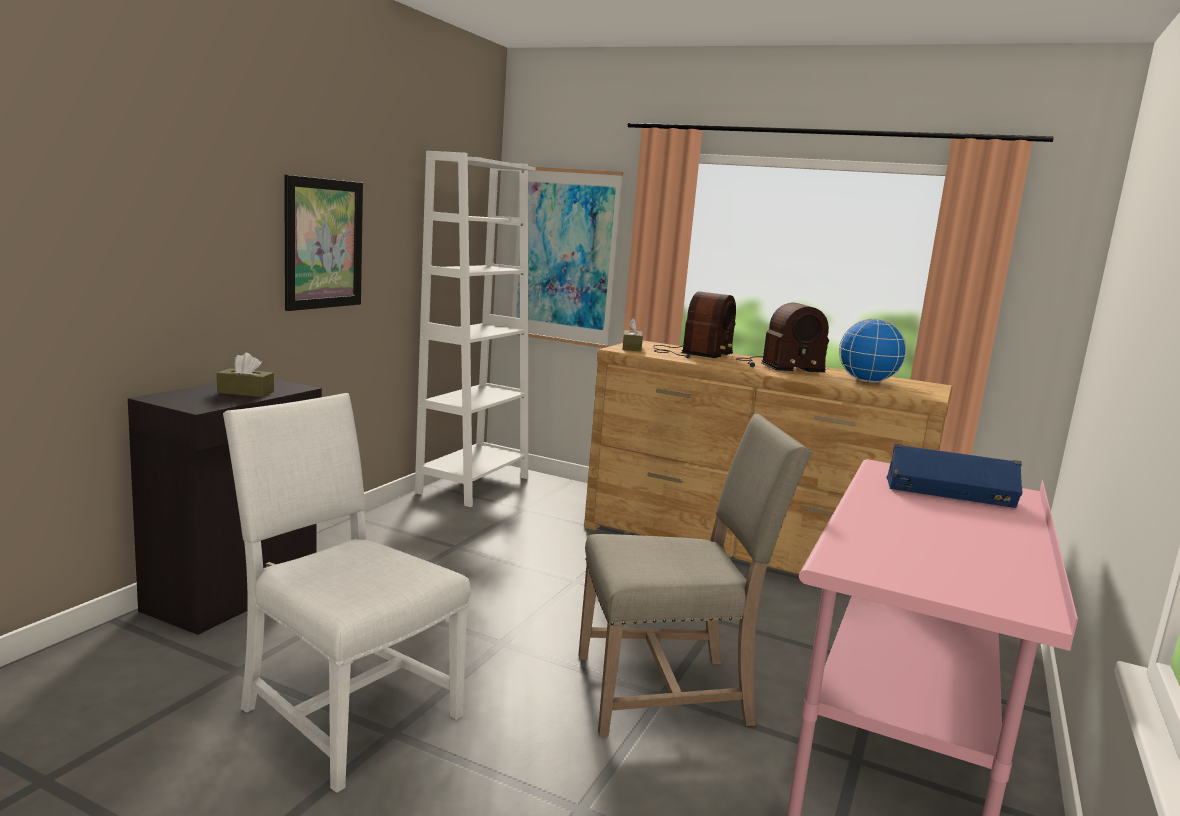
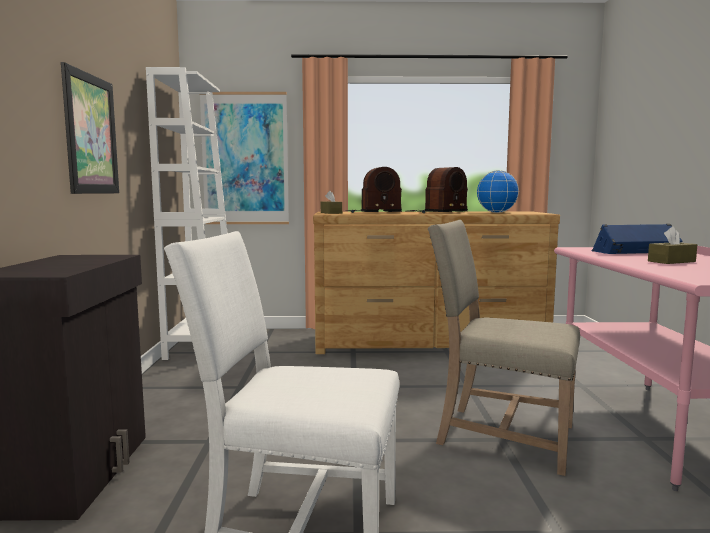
camera: 25 degrees left, 5 degrees down
(245, 392) = (77, 262): brown tissue box -> brown tissue box (671, 261)
(669, 691) = (500, 435): beige chair -> beige chair turned 120 degrees counterclockwise
(691, 353) = (372, 212): radio -> radio turned 75 degrees clockwise

